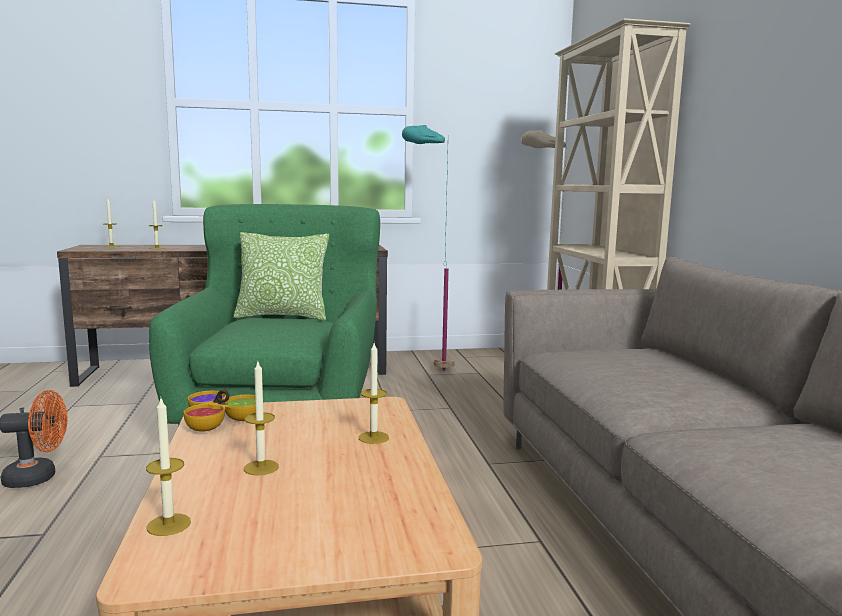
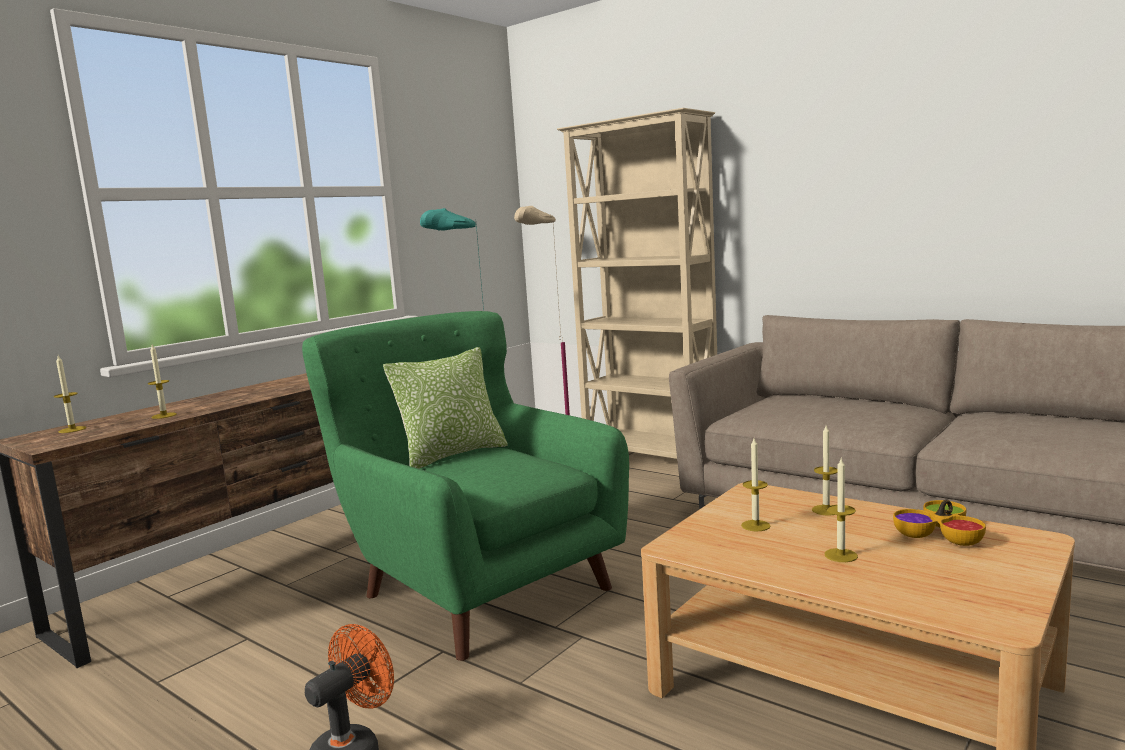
camera: 40 degrees left, 0 degrees up
(169, 524) = (921, 604): candle -> candle (755, 525)
(219, 420) = (702, 548): bowl -> bowl (940, 534)

